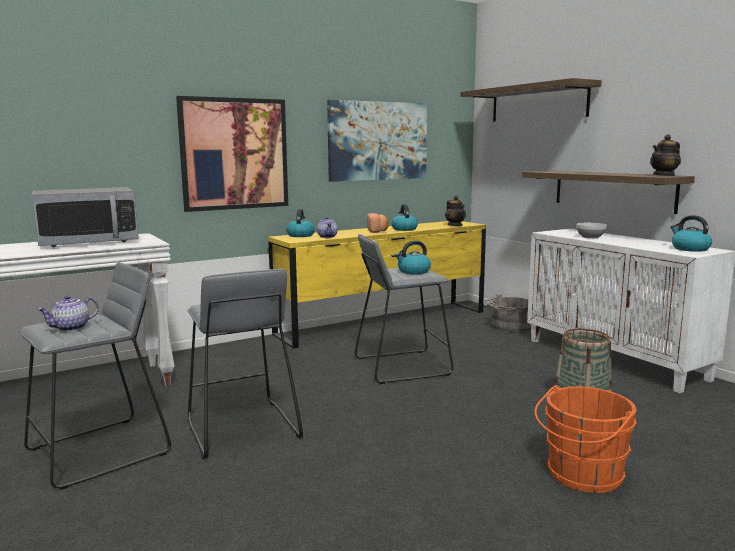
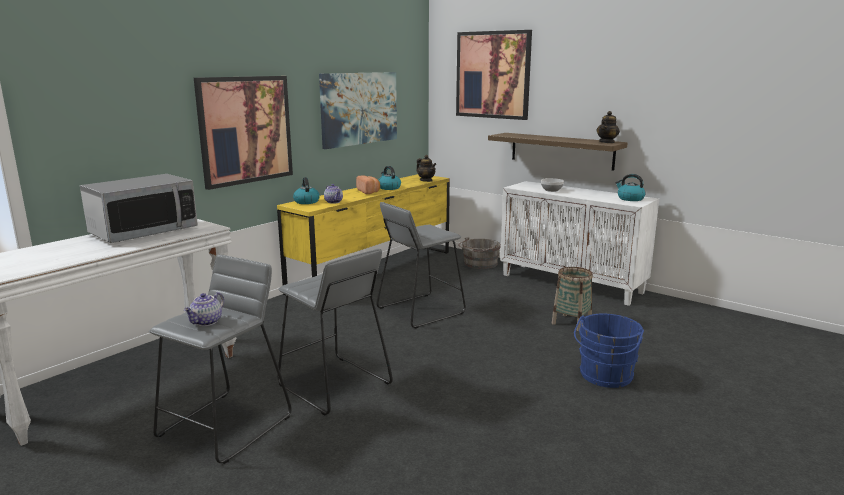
camera: 20 degrees left, 5 degrees up
(413, 272) = (429, 231): kettle -> none
(538, 103) = (493, 75): shelf -> picture
(582, 475) = (605, 377): orange bucket -> blue bucket

